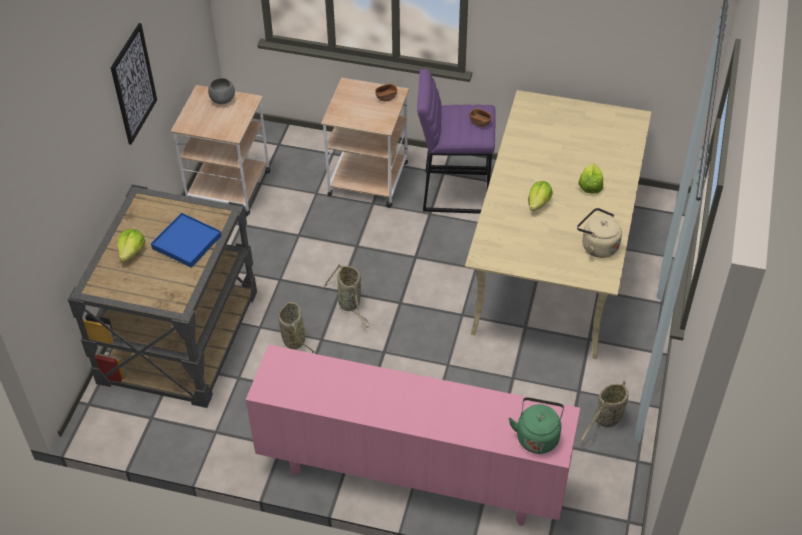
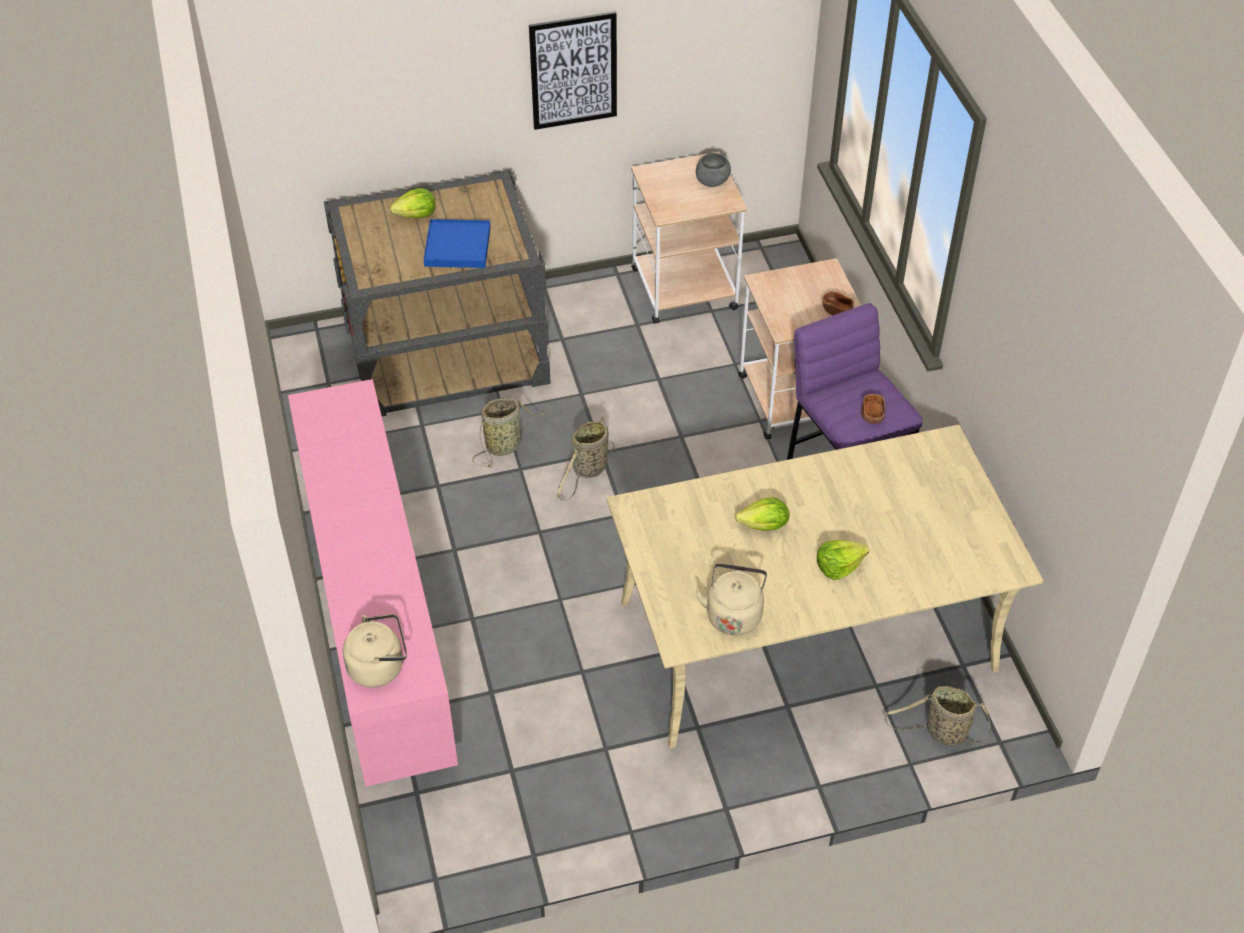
camera: 60 degrees right, 0 degrees up
(537, 436) = (379, 666): green kettle -> beige kettle
(606, 420) = (577, 796): basket -> basket (942, 733)

